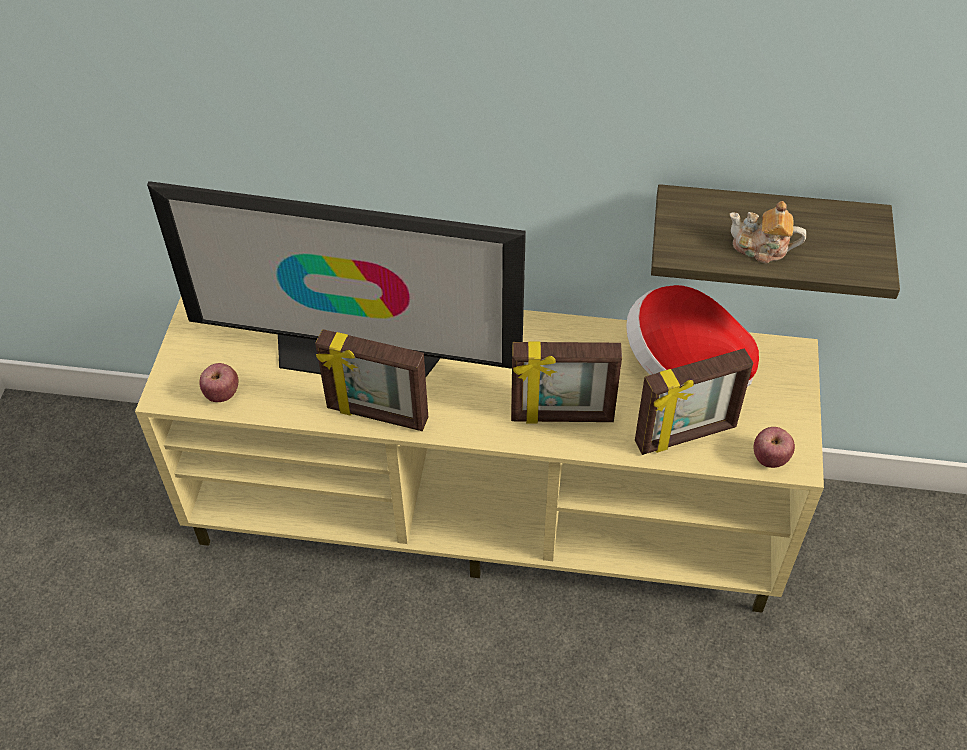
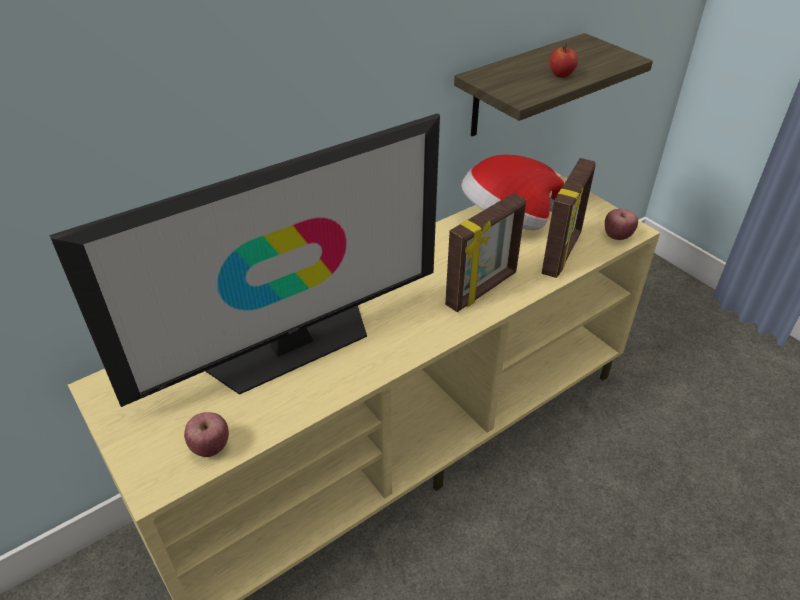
camera: 45 degrees left, 10 degrees down
(377, 415) = (360, 372): picture frame -> none
(761, 248) = (561, 75): teapot -> apple

